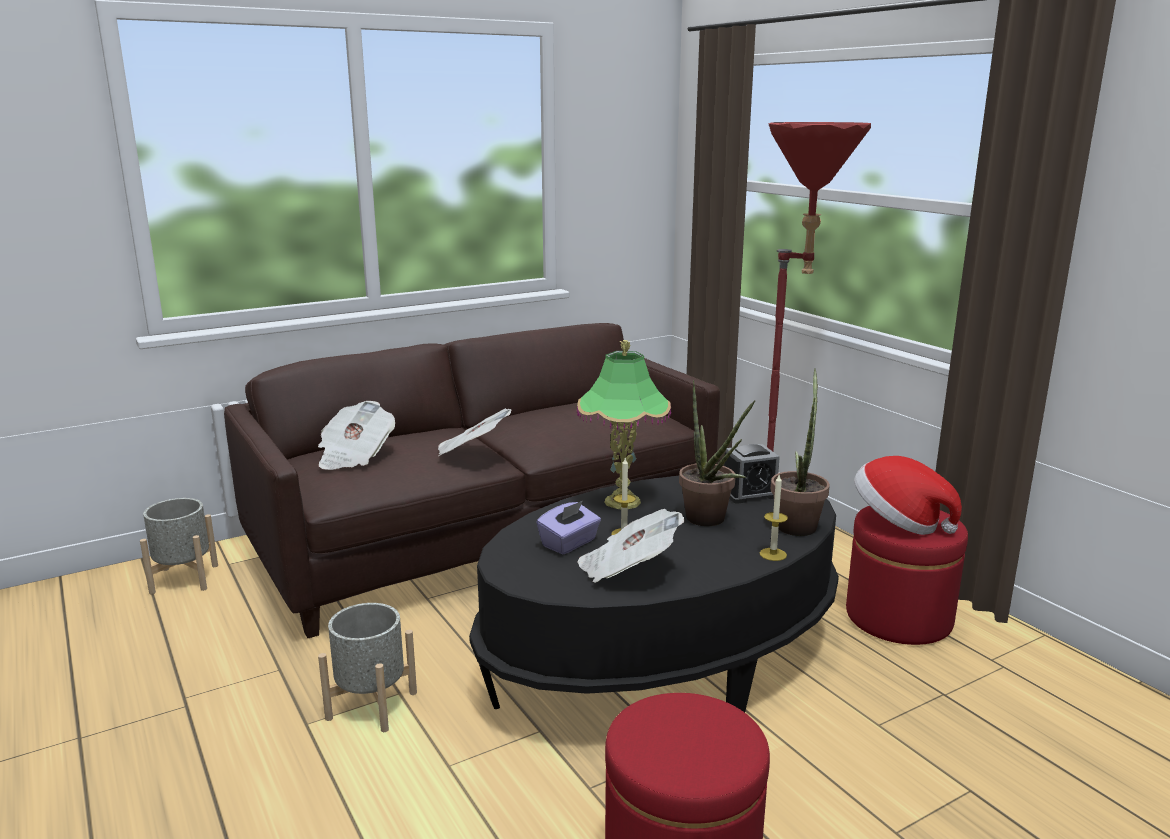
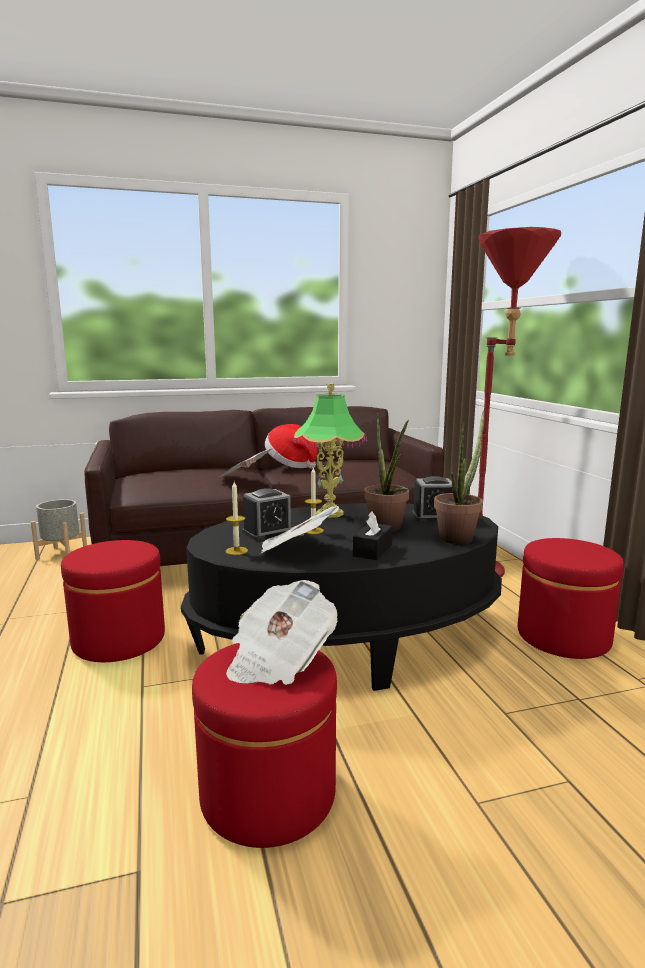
camera: 15 degrees right, 5 degrees down
(354, 456) = (165, 475): newspaper -> newspaper (279, 659)
(371, 705) = (119, 640): grey planter -> red ottoman
(569, 543) = (267, 532): purple tissue box -> alarm clock
(715, 558) = (372, 550): none -> black tissue box
(773, 554) = (422, 553): candle -> candle (236, 551)
(898, 522) = (561, 551): hat -> hat (292, 464)

